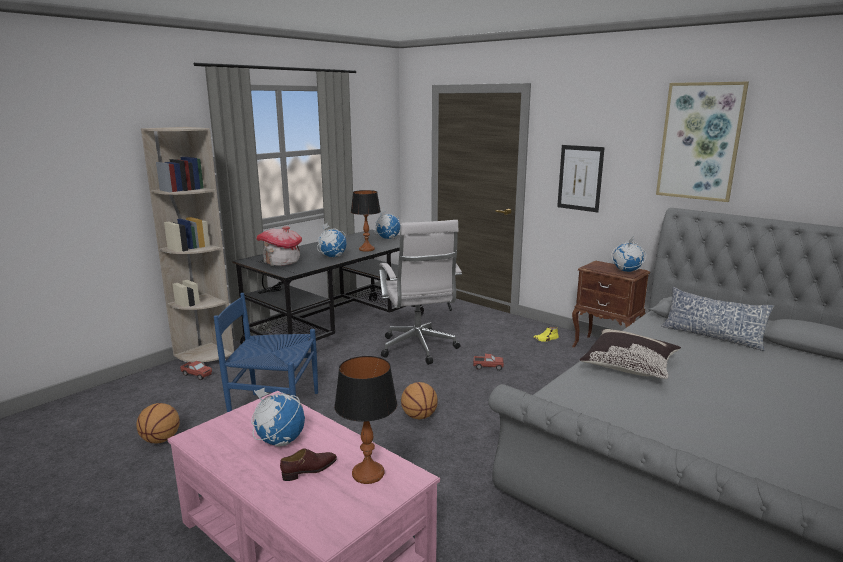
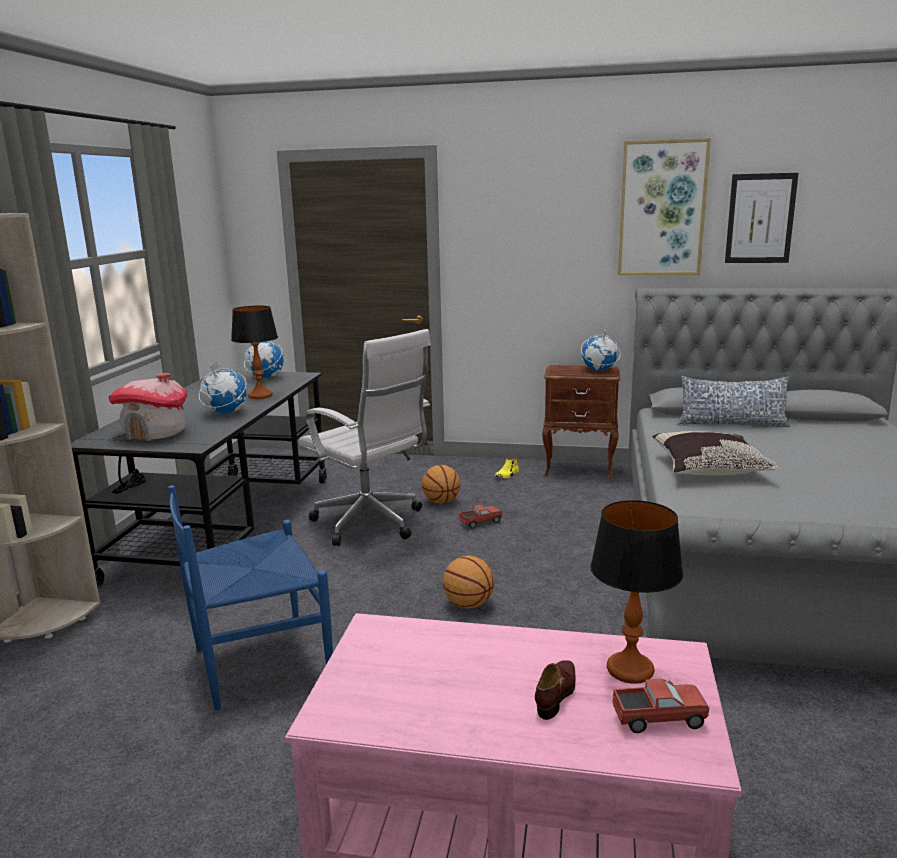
camera: 30 degrees left, 0 degrees up
(160, 440) = (111, 773): basketball -> basketball (441, 502)
(196, 375) = (58, 655): toy truck -> toy truck (658, 719)
(280, 441) = (463, 674): globe -> none
(580, 178) = (518, 264): picture -> picture (760, 218)

